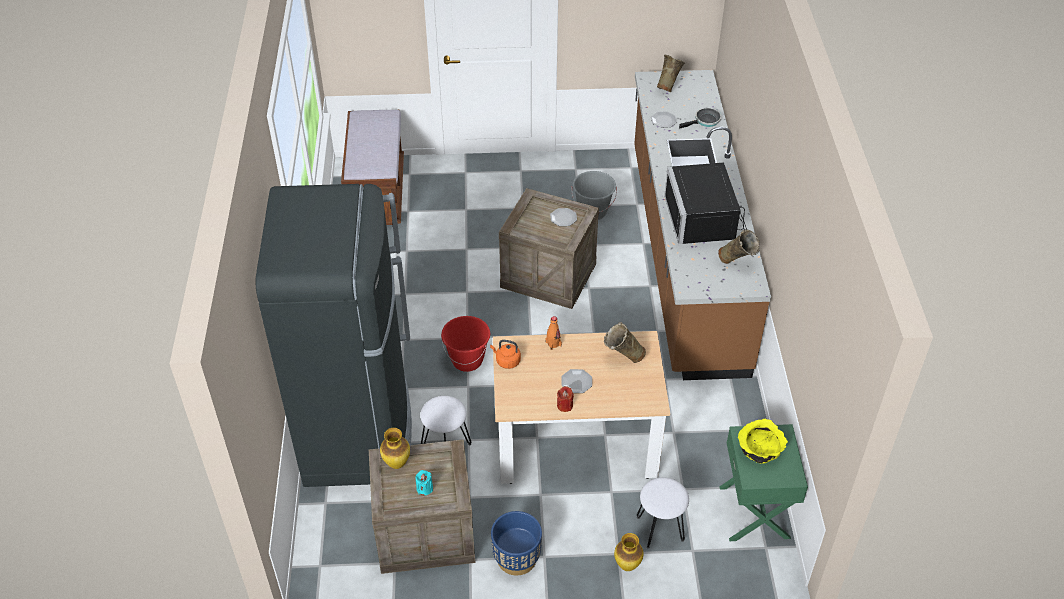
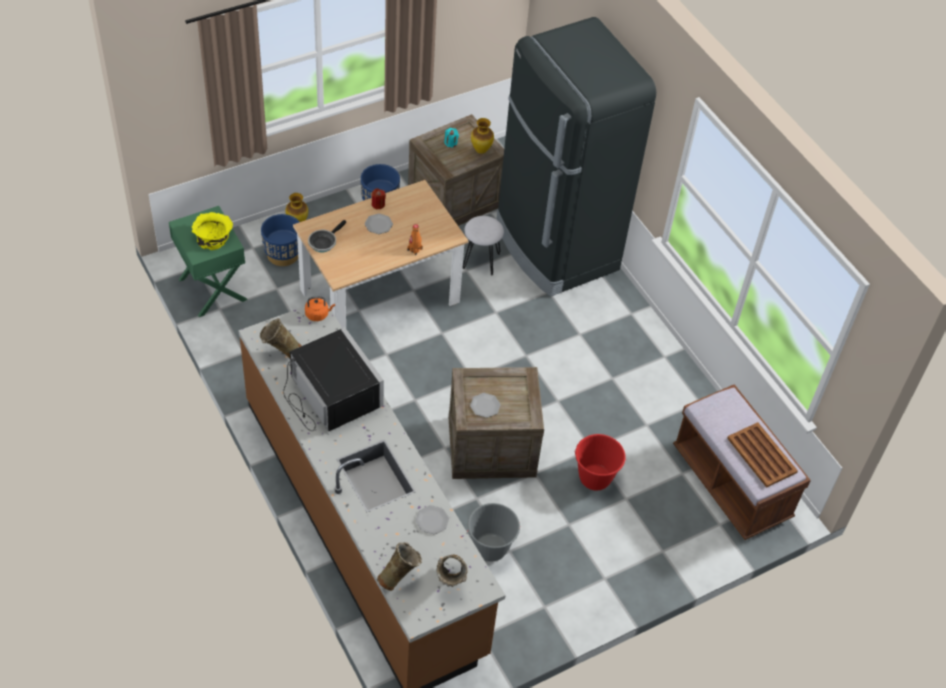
camera: 150 degrees right, 5 degrees up
(370, 129) = (761, 454): none -> brown tray
(467, 360) = (511, 334): red bucket -> red bucket (595, 478)
(506, 361) = (443, 223): orange kettle -> orange kettle (318, 314)
(622, 359) = (350, 254): beige vase -> beige vase (399, 578)
(660, 529) = (283, 254): white stool -> blue planter
(705, 121) = (383, 538): frying pan -> frying pan (324, 242)

